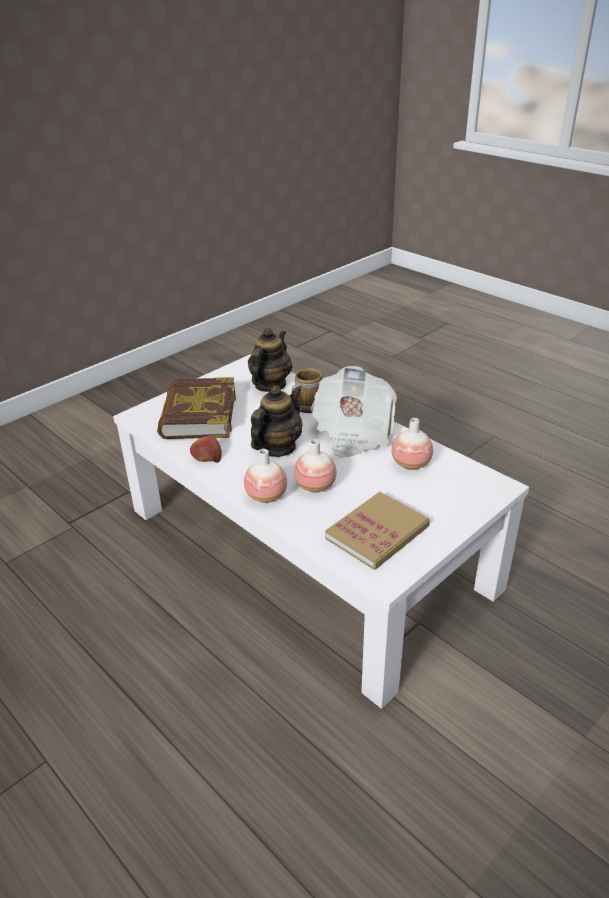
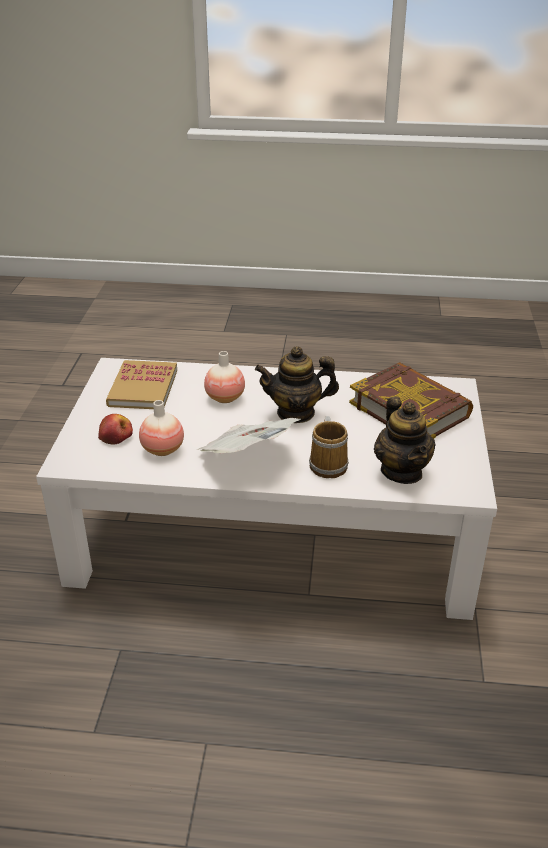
camera: 140 degrees right, 0 degrees up
(206, 456) = (341, 382): apple -> apple (116, 436)
(266, 496) = (253, 376): vase -> none
(277, 448) = (296, 412): teapot -> teapot turned 90 degrees clockwise

